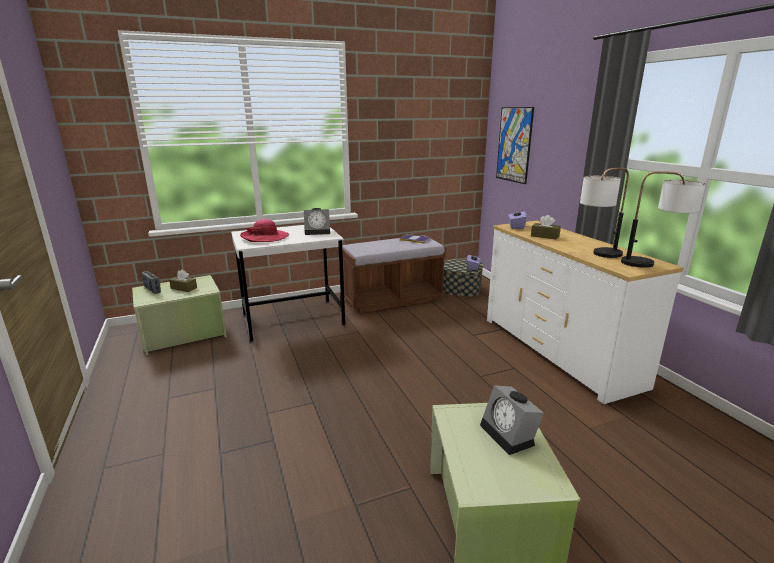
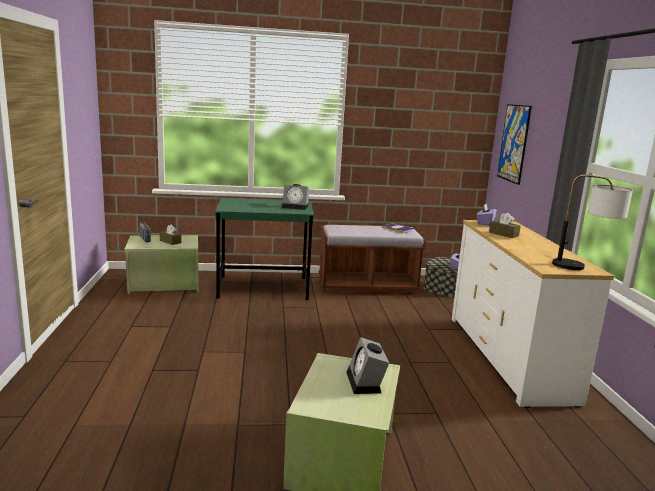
camera: 15 degrees right, 5 degrees down
(265, 237) = (245, 205): hat -> none
(293, 319) = (263, 288): white desk -> green desk
(596, 255) = (534, 254): table lamp -> none

